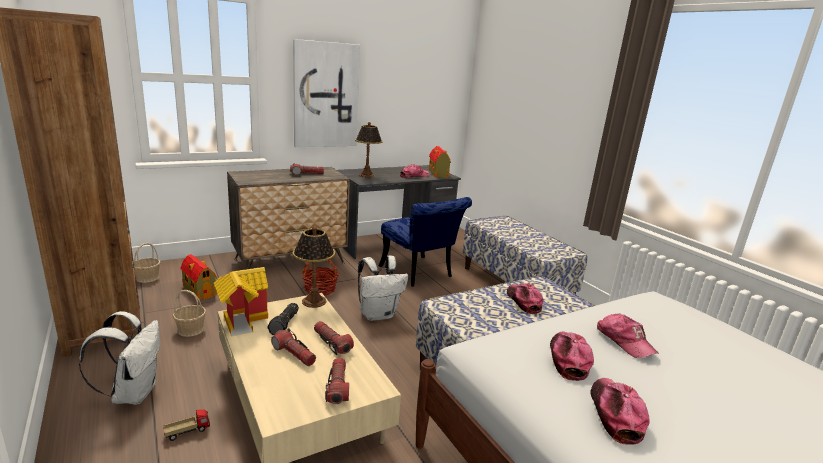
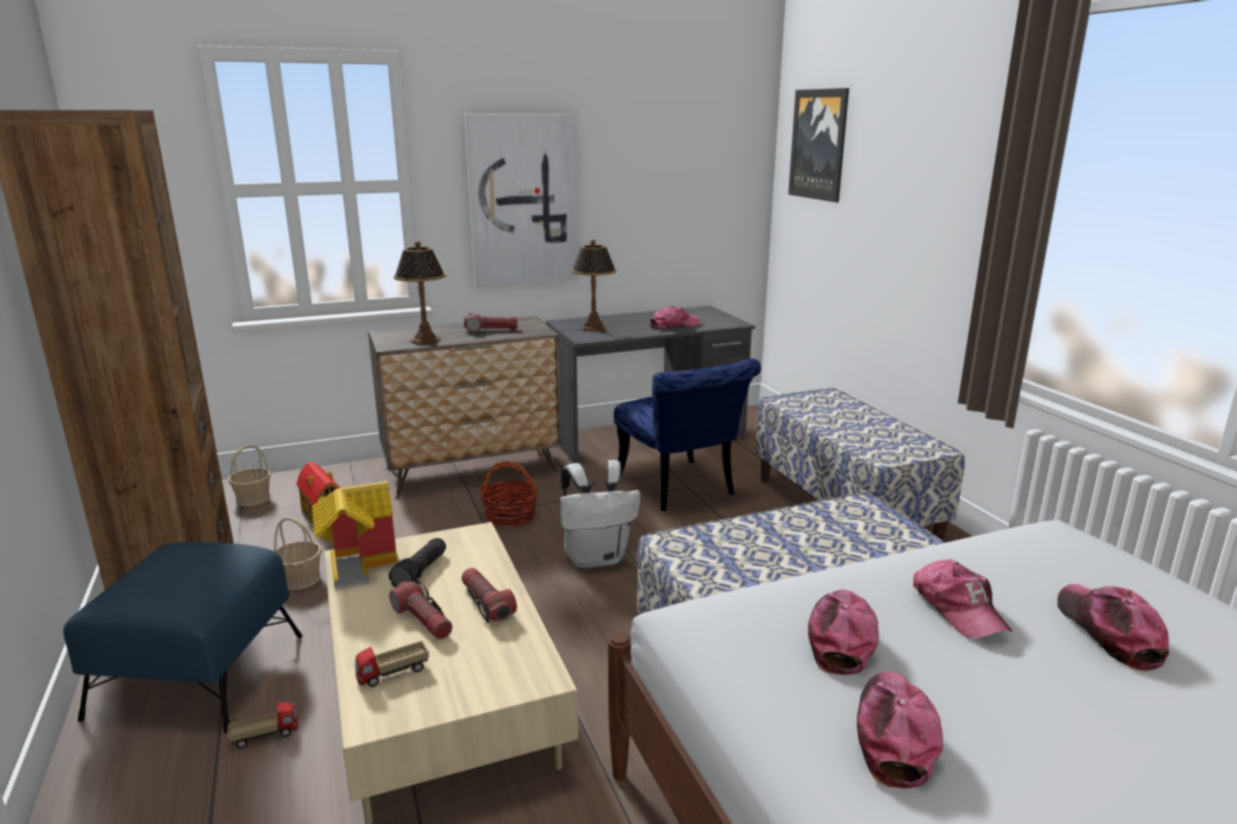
camera: 10 degrees right, 0 degrees up
(133, 393) = (200, 674): white backpack -> blue ottoman
(283, 389) = (393, 674): none -> toy truck
(313, 301) = (474, 536): table lamp -> table lamp (425, 340)
(337, 387) = (478, 674): flashlight -> none
(438, 174) = (717, 320): toy house -> none
(500, 74) = (819, 144): none -> picture
(523, 301) = (819, 537): cap -> cap (1108, 632)

